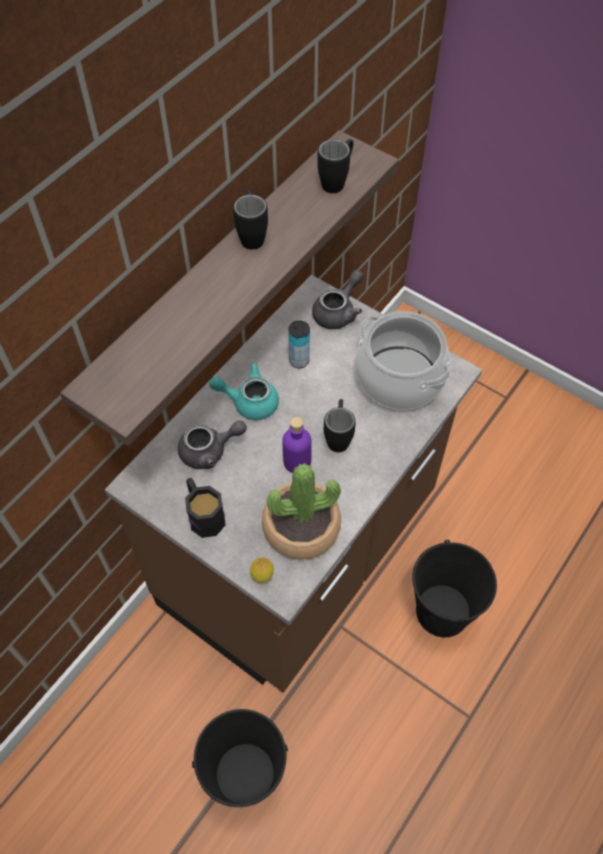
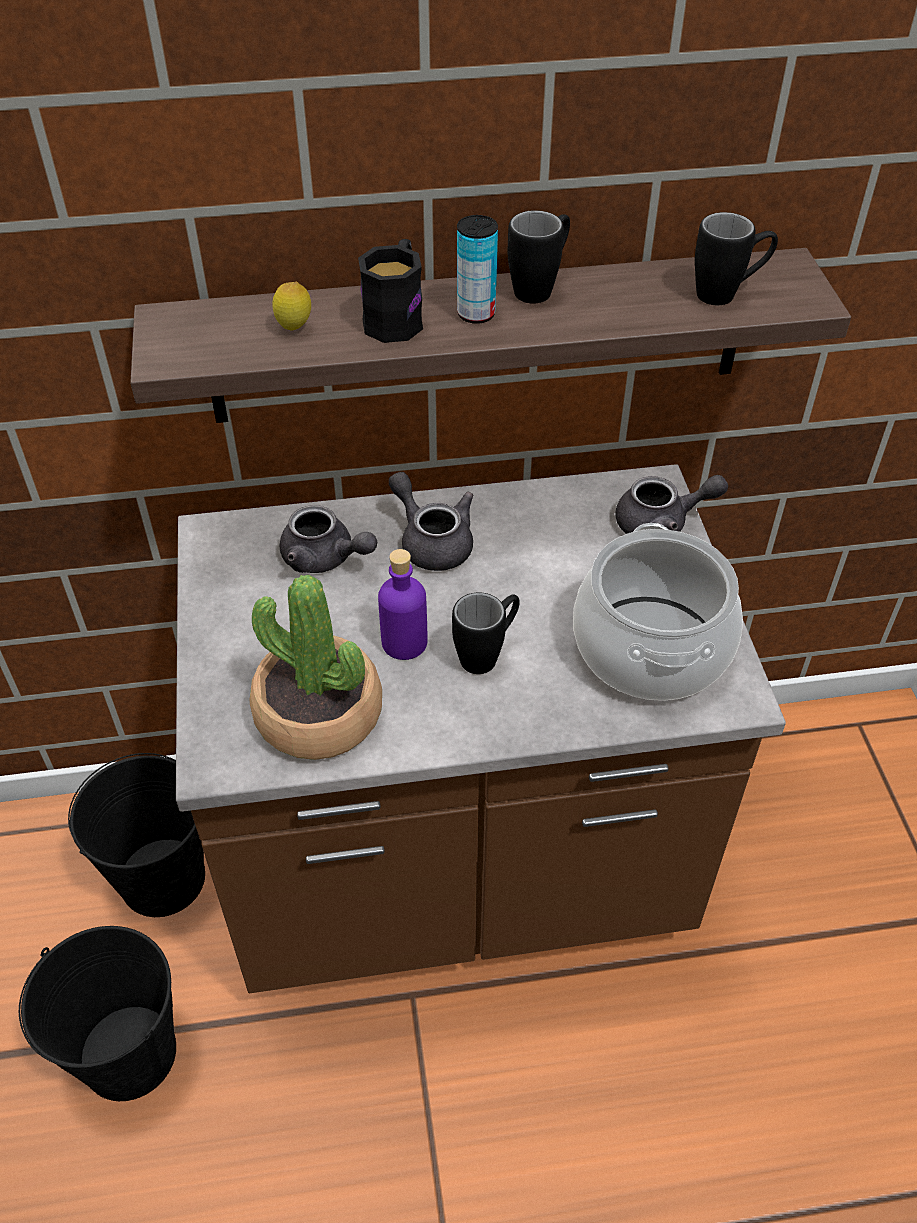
camera: 45 degrees right, 10 degrees down
(203, 514) = (236, 615): black mug -> black mug (396, 316)
(249, 401) = (432, 541): turquoise teapot -> grey teapot
(262, 576) = (210, 728): lemon -> lemon (294, 329)
(299, 361) = (544, 541): can -> can (476, 314)
(443, 611) = (559, 1102): black bucket -> black bucket (163, 879)

